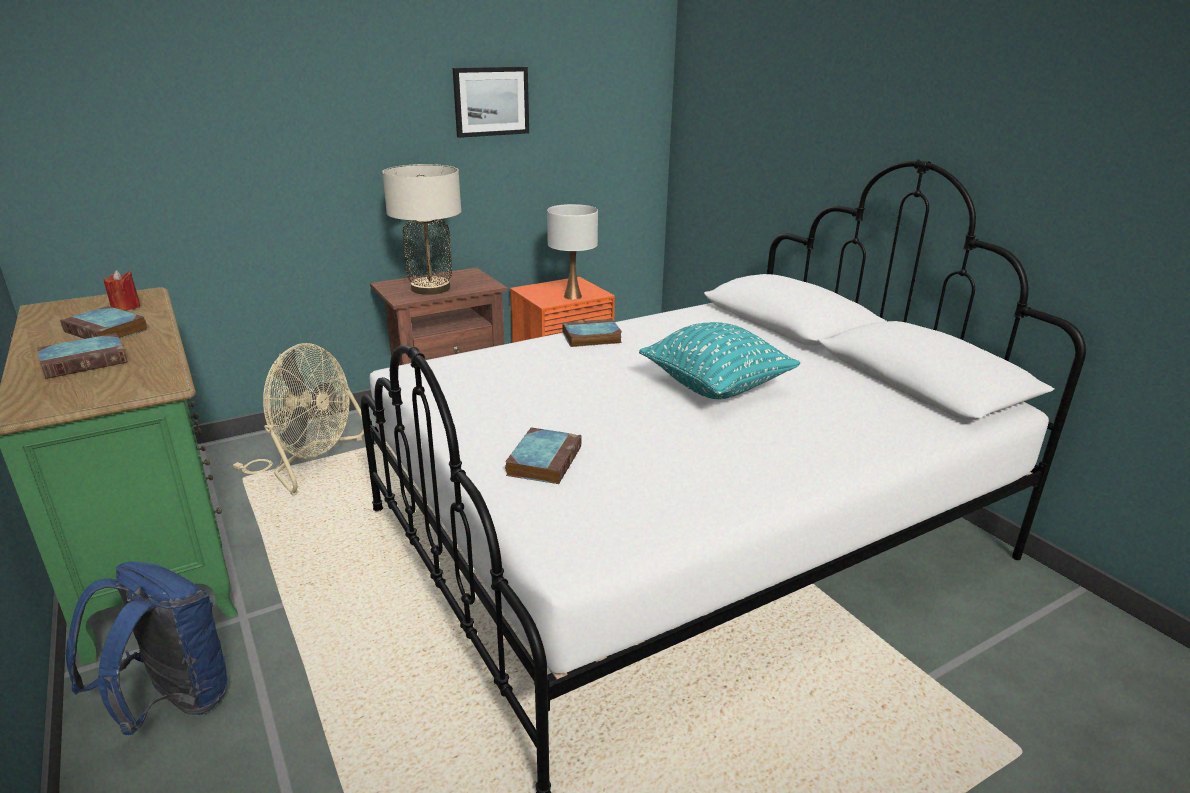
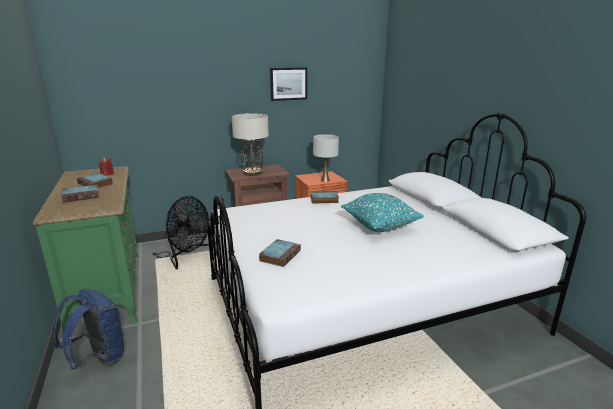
camera: 10 degrees right, 5 degrees down
(306, 464) = (186, 255): beige fan -> black fan

